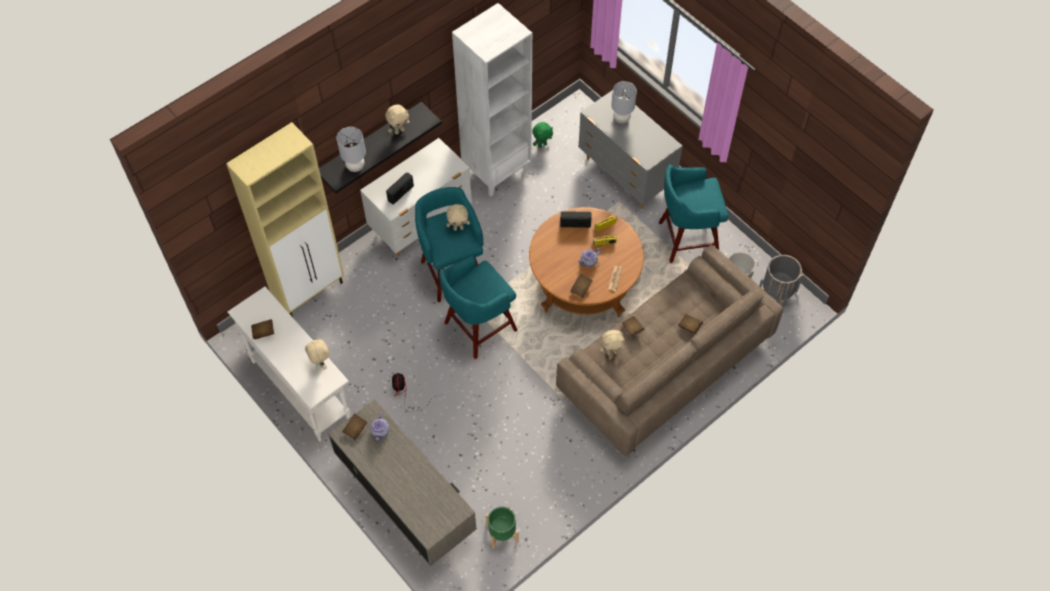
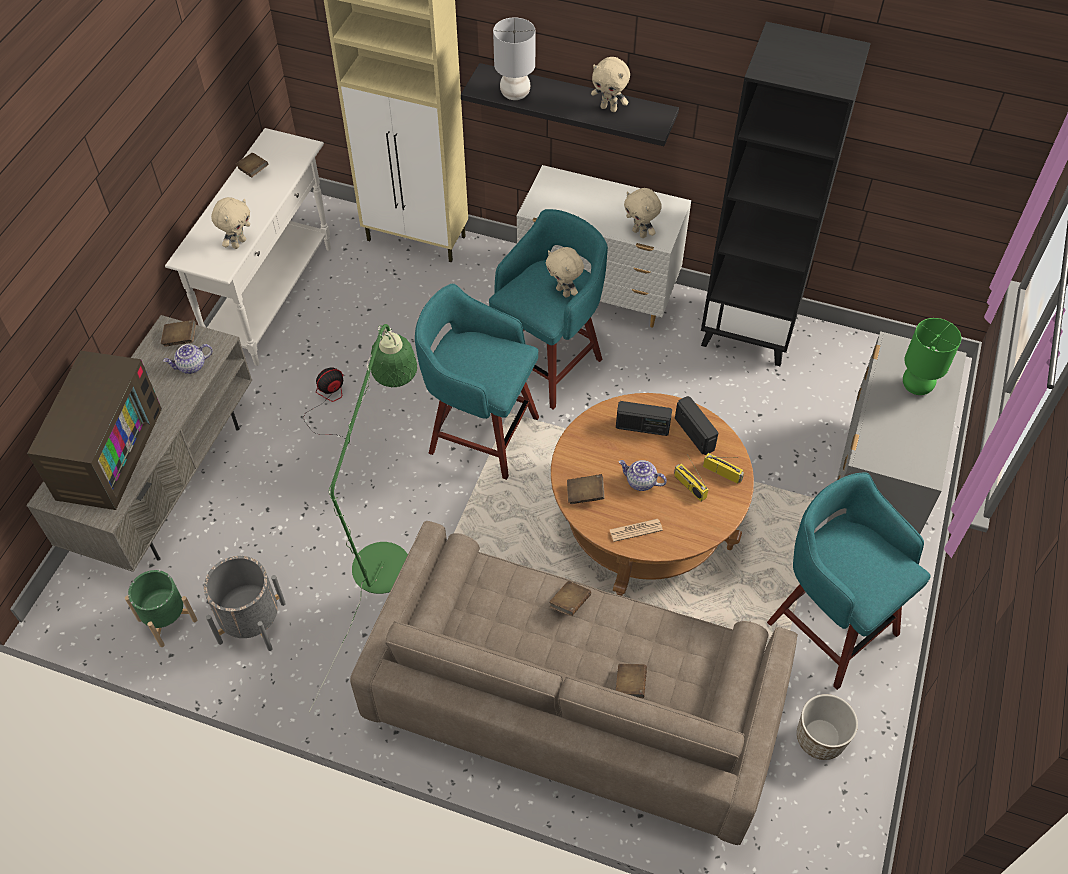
camera: 60 degrees right, 5 degrees down
(401, 193) = (568, 205): radio -> radio (642, 427)
(415, 496) = (106, 451): none -> television
(496, 170) = (749, 331): white bookcase -> black bookcase
(528, 408) = (387, 554): none -> green floor lamp
(542, 144) = (836, 361): green plush toy -> none
(611, 352) = (509, 594): beige plush toy -> beige plush toy (640, 233)
(622, 118) = (916, 387): grey table lamp -> green table lamp
(776, 292) = (835, 818): grey planter -> grey planter (252, 622)

